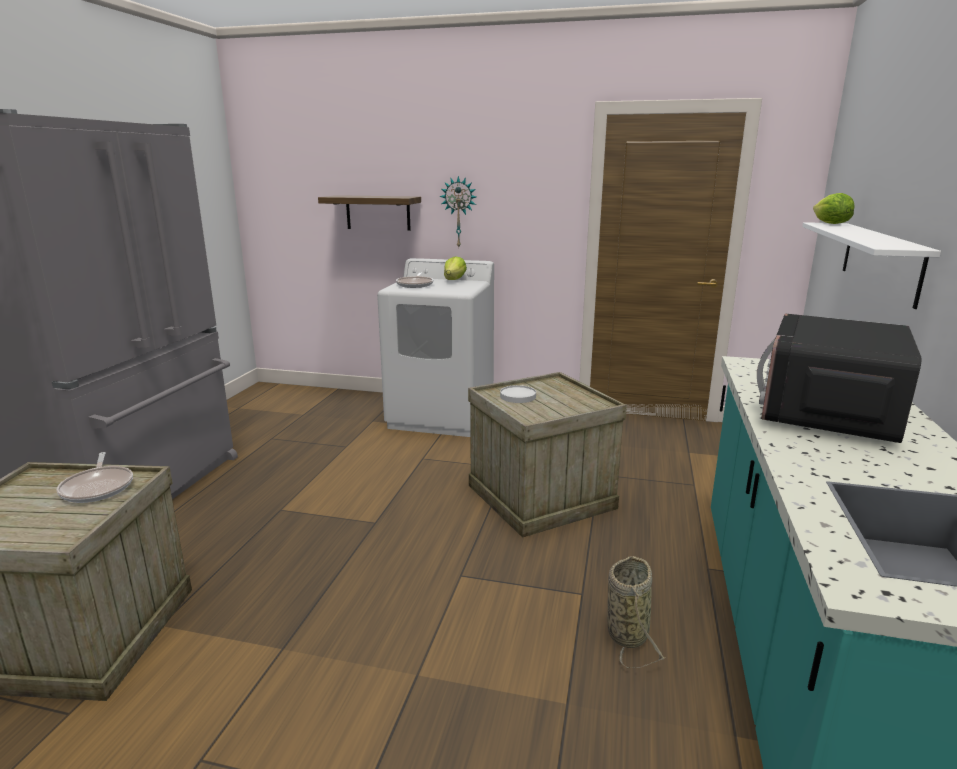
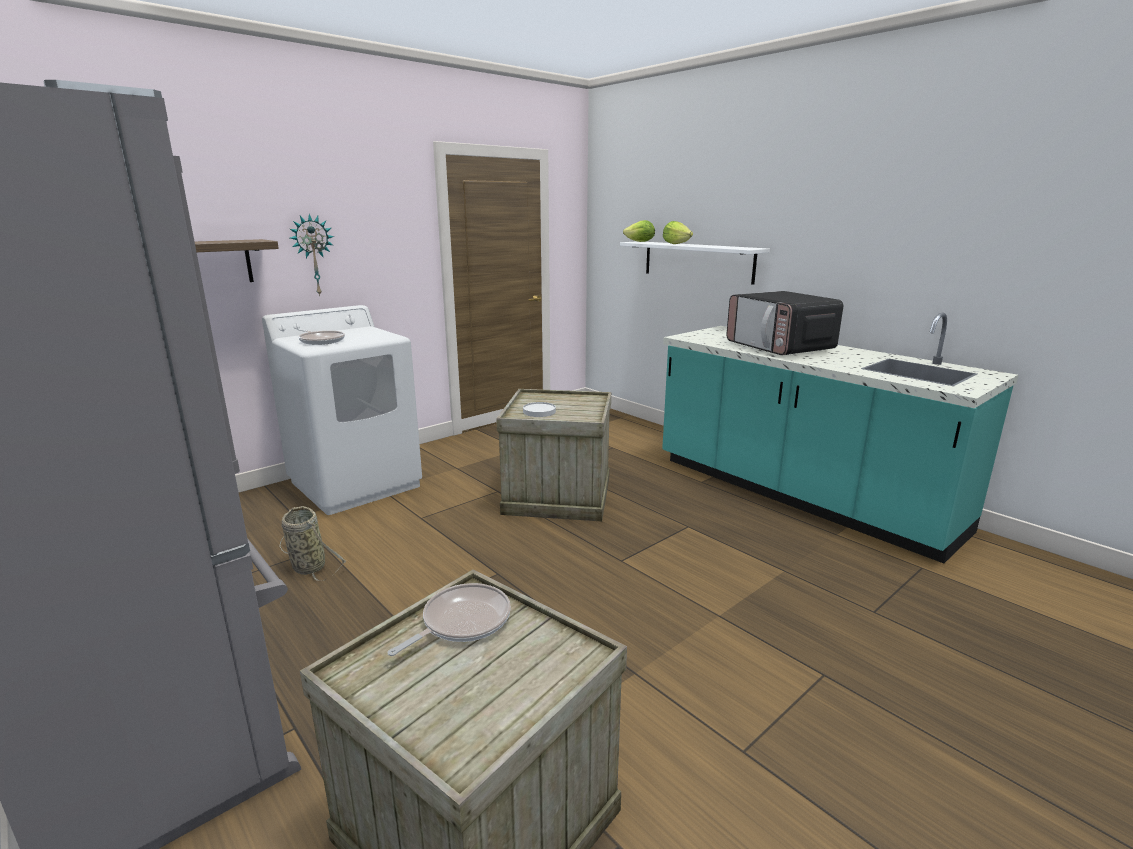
camera: 55 degrees left, 0 degrees up
(98, 487) = (462, 622): frying pan -> frying pan turned 60 degrees counterclockwise
(454, 280) = (344, 330): lettuce -> lettuce (676, 244)
(627, 632) = (737, 528): basket -> basket (307, 566)

